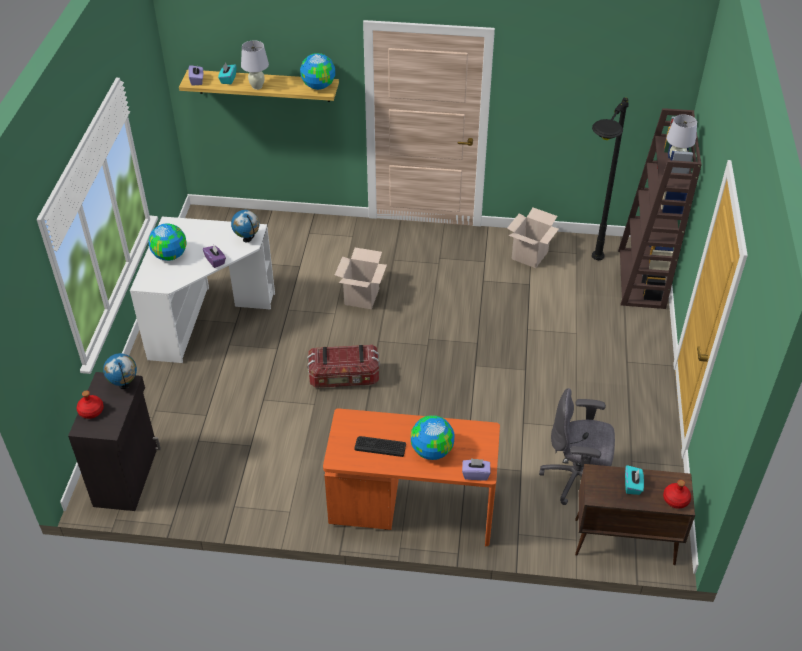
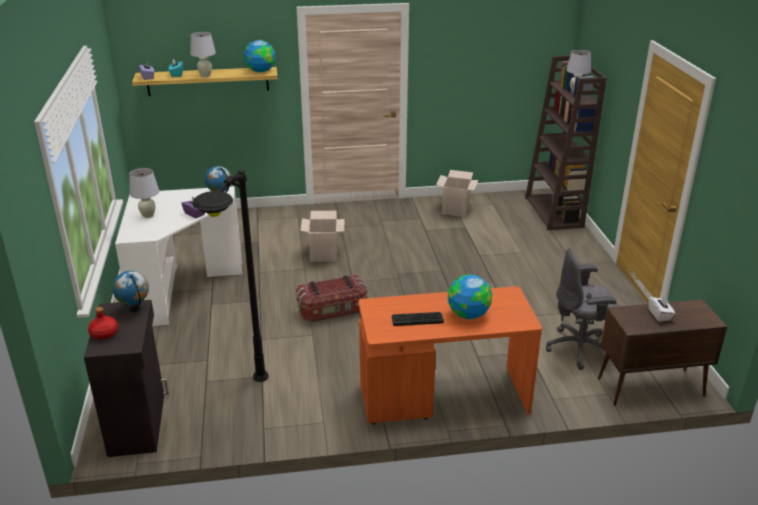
camera: 15 degrees left, 15 degrees down
(170, 255) = (148, 215): globe -> white table lamp
(475, 474) = (519, 324): purple tissue box -> none
(585, 281) = (510, 219): black floor lamp -> black floor lamp (245, 409)
(632, 485) = (659, 315): turquoise tissue box -> white tissue box
(676, 499) = (703, 318): red bottle -> none

